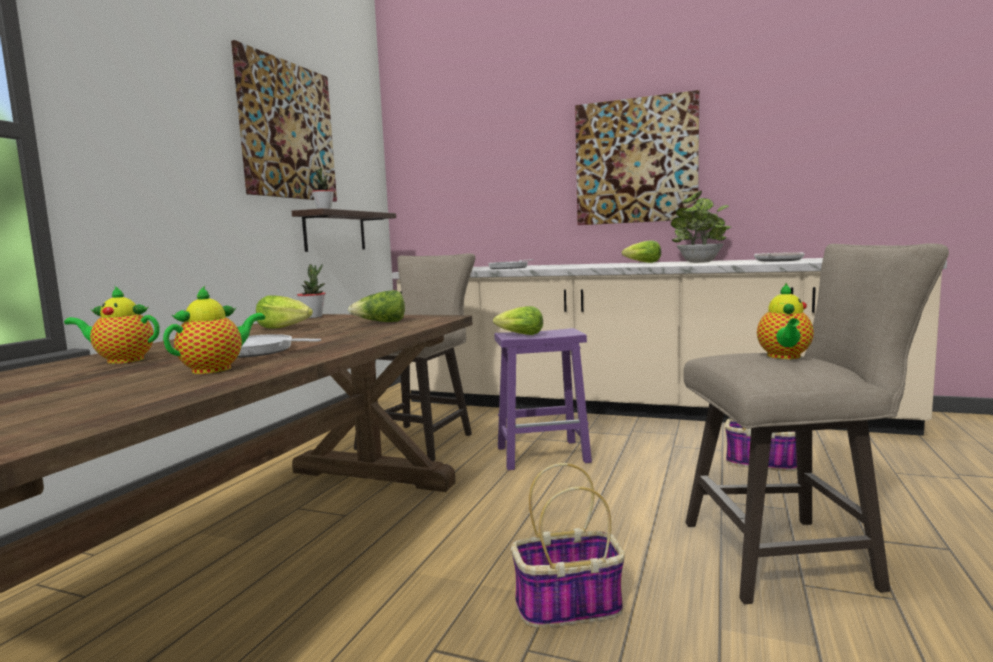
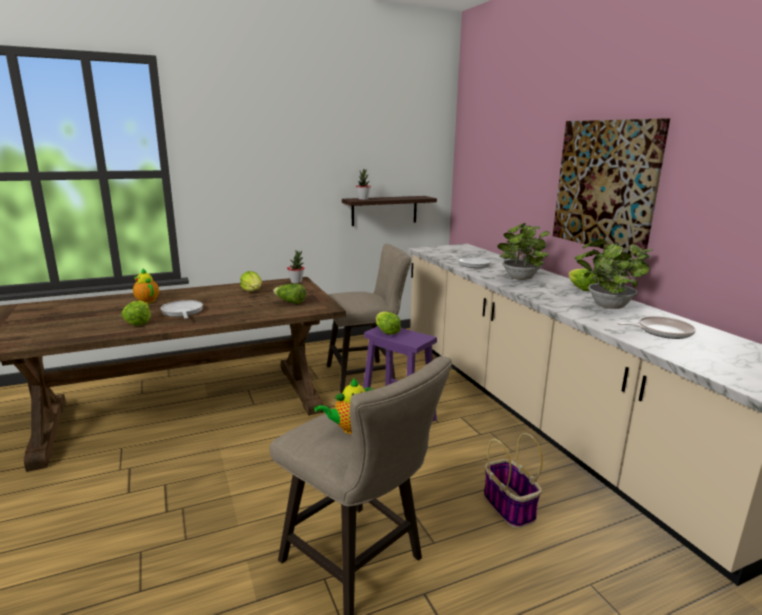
camera: 45 degrees right, 10 degrees up
(216, 369) = (138, 322): teapot -> lettuce
(287, 130) = (344, 143): picture -> none
(567, 607) = (226, 503): basket -> none
(581, 265) = (519, 278): none -> potted plant

